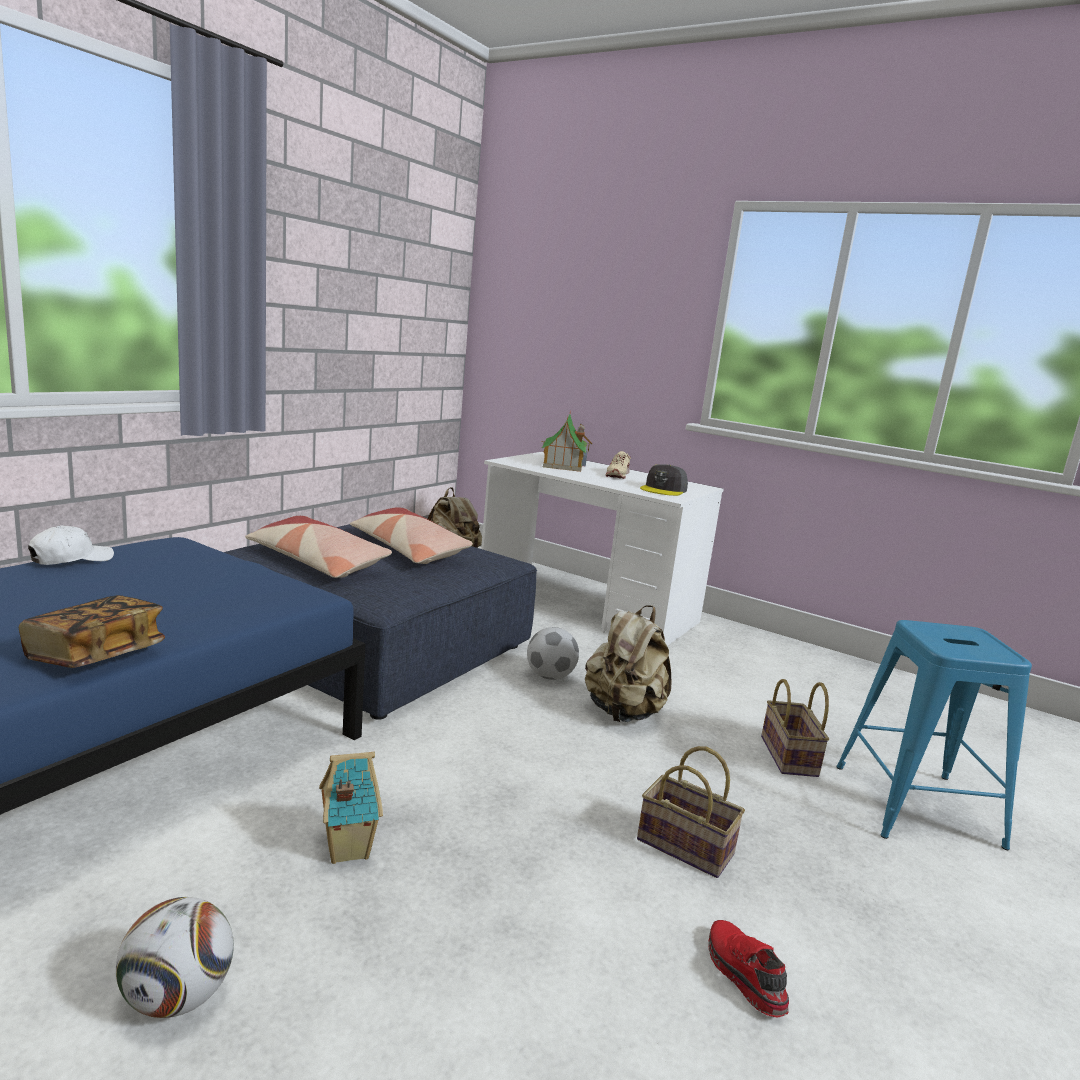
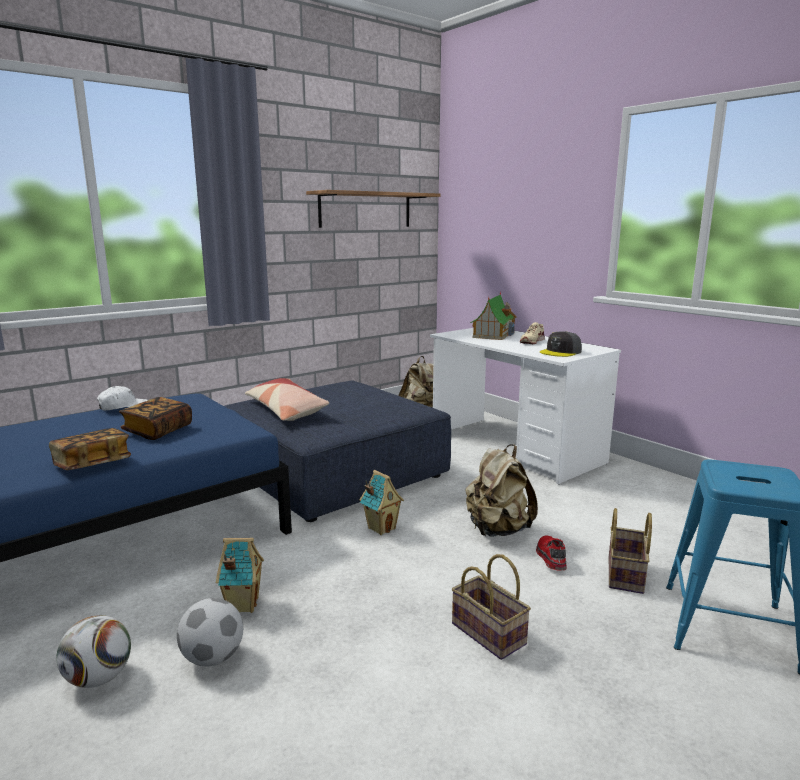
camera: 20 degrees right, 0 degrees up
(164, 597) = (158, 430): none -> book
(388, 286) = (365, 210): none -> shelf
(409, 550) = (357, 402): pillow -> none
(481, 721) = (381, 528): none -> toy house
(550, 677) = (453, 499): football -> football (212, 658)
(742, 975) = (478, 732): red shoe -> red shoe (550, 558)

